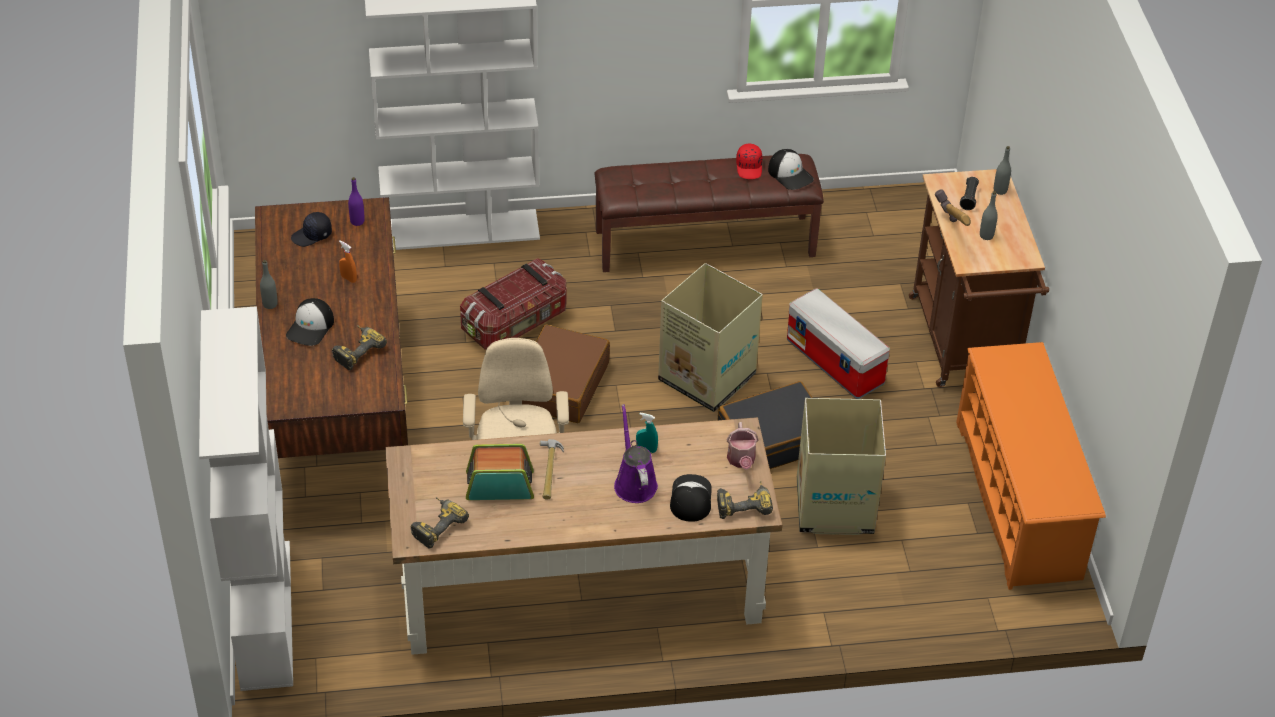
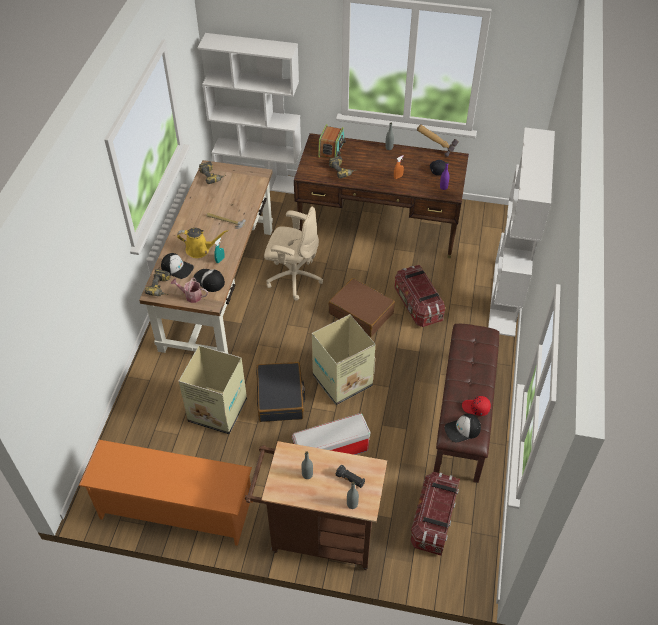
camera: 110 degrees right, 5 degrees up
(311, 327) = (366, 158): cap -> cap (209, 281)
(499, 485) = (226, 201): radio -> radio (331, 149)
(634, 482) = (200, 249): purple watering can -> yellow watering can
(880, 245) = (433, 520): none -> storage box
(948, 235) = (317, 451): hammer -> hammer (436, 151)

